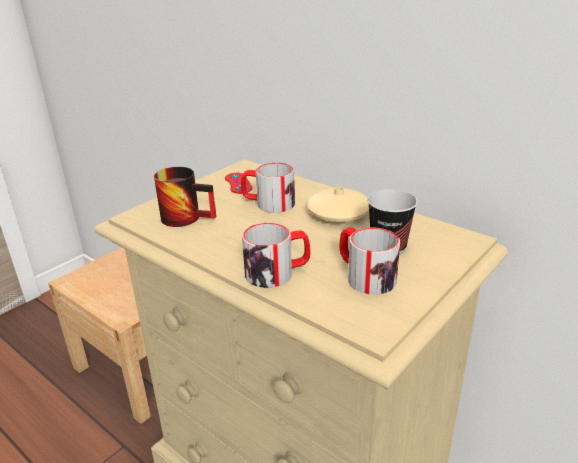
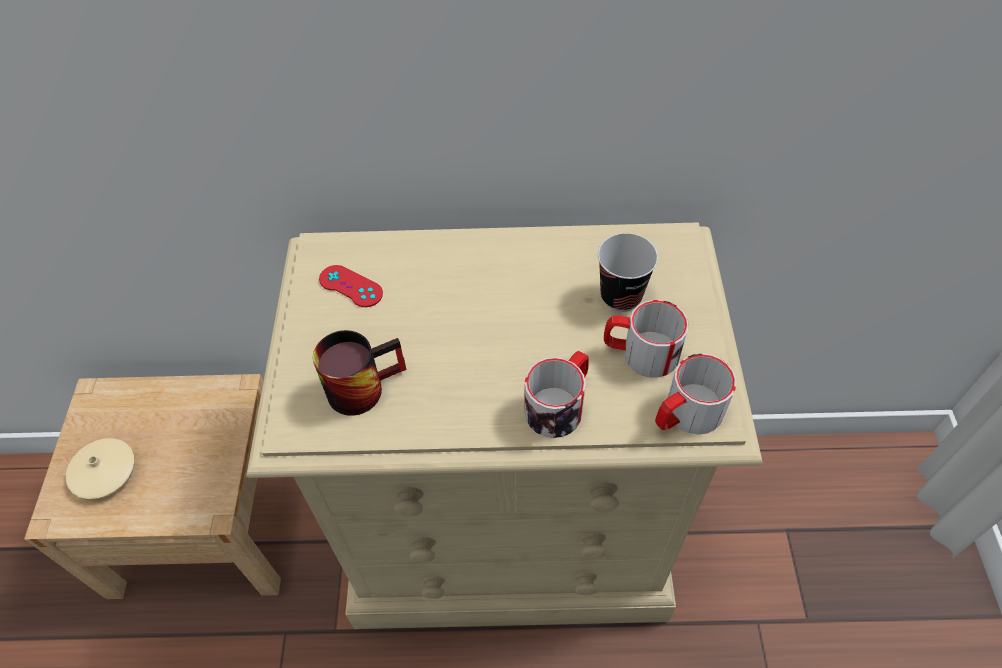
camera: 40 degrees left, 25 degrees up
(268, 203) = (430, 302): mug -> mug (686, 414)
(338, 214) = (524, 273): beige vase -> beige vase (105, 473)

